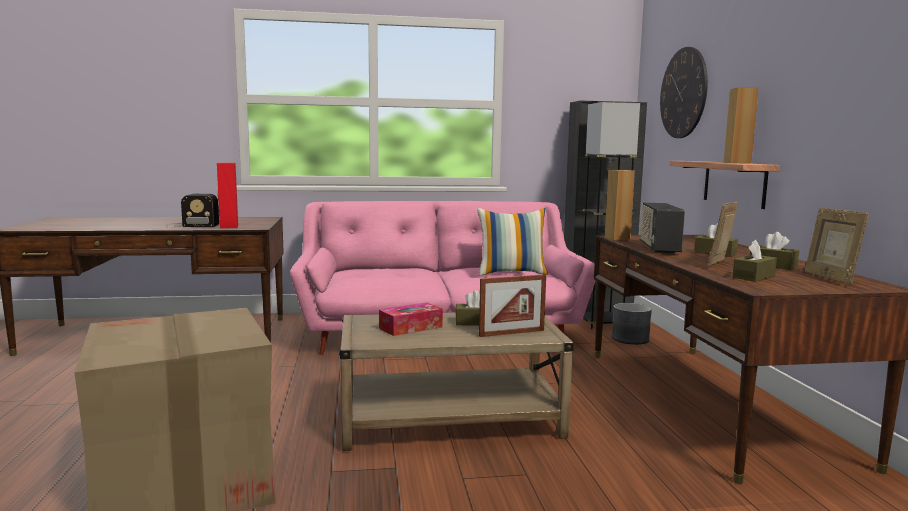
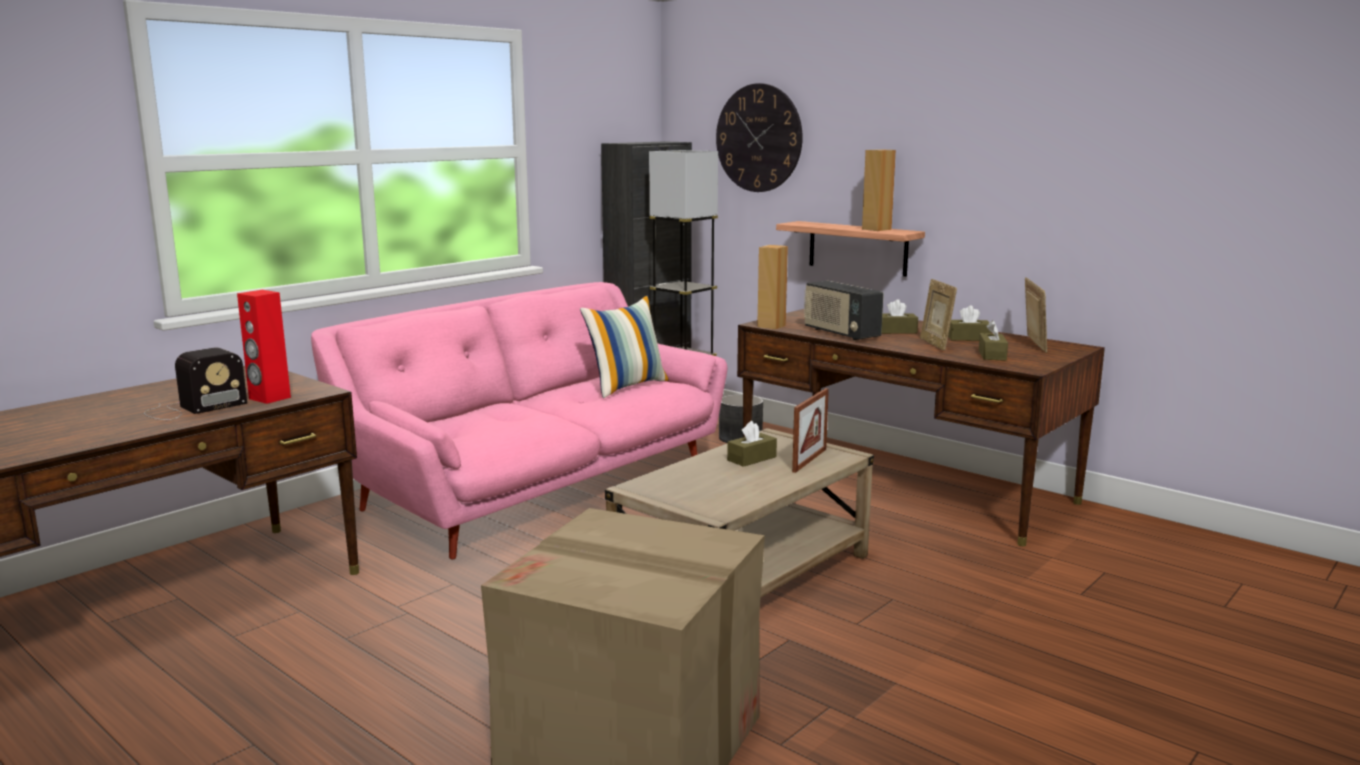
camera: 40 degrees left, 5 degrees up
(410, 327) = (713, 482): tissue box -> none
(830, 278) = (1033, 345): picture frame -> picture frame turned 135 degrees counterclockwise

